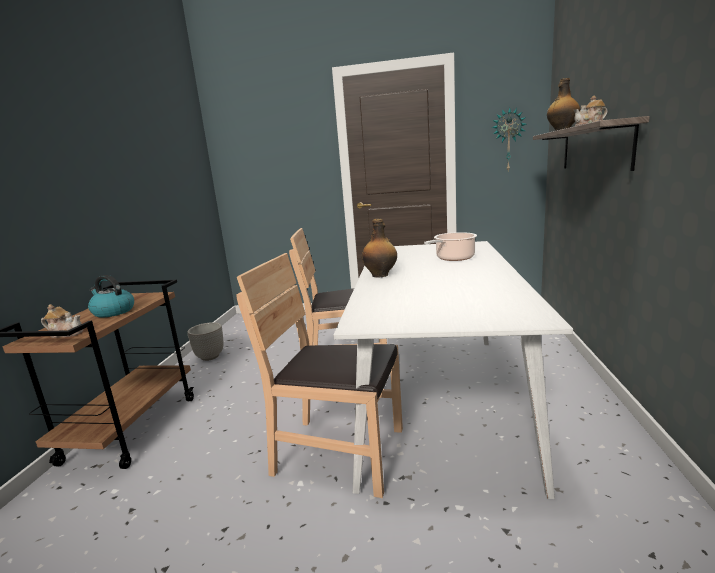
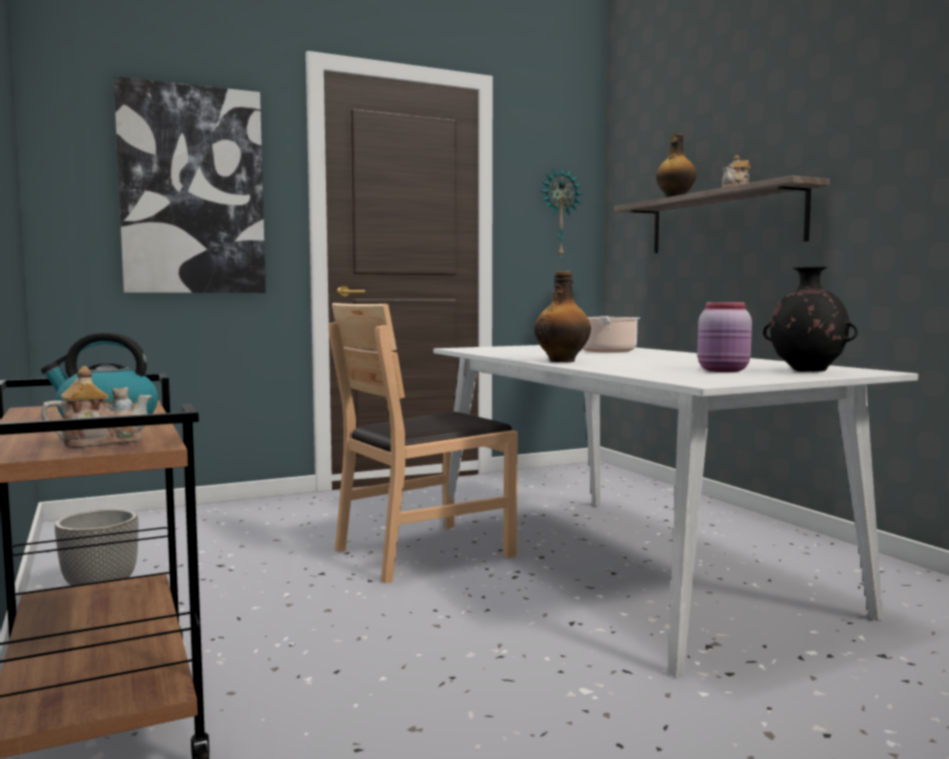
camera: 35 degrees left, 10 degrees down
(280, 159) = (192, 191): none -> picture
(339, 452) = (586, 646): brown chair -> none
(429, 304) = (724, 370): none -> pink jar
(483, 313) = (806, 371): none -> black vase

